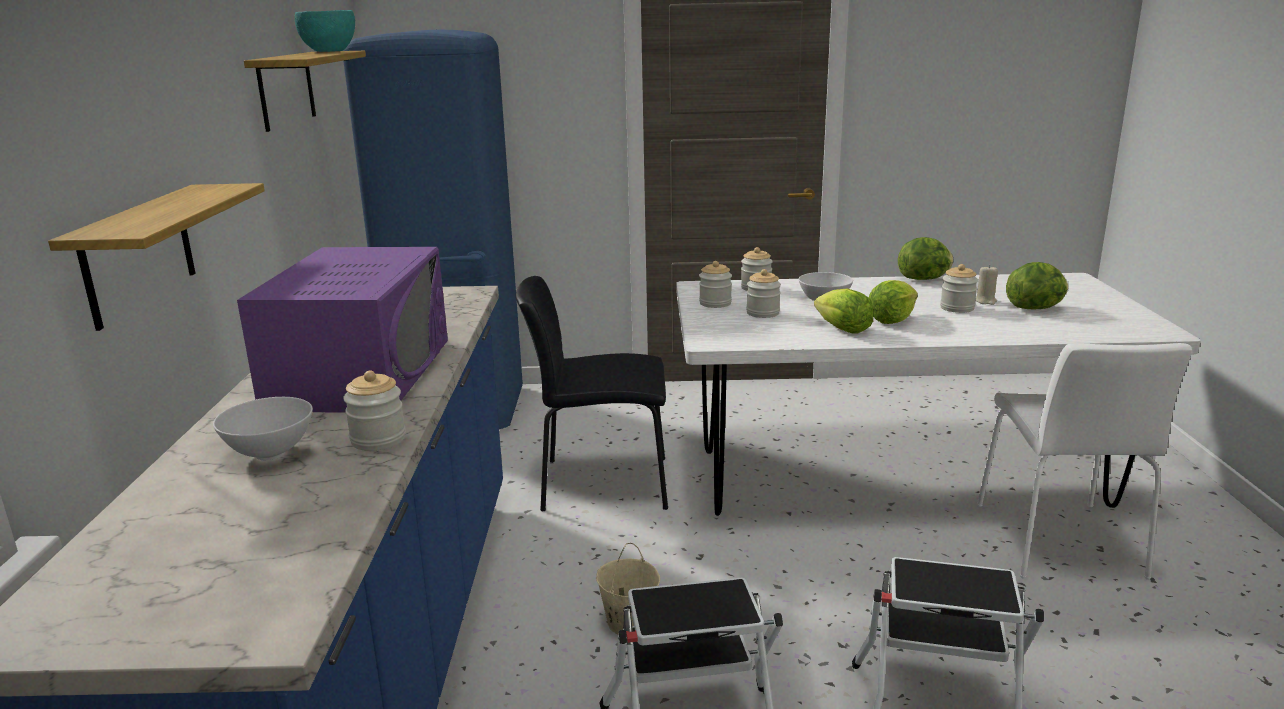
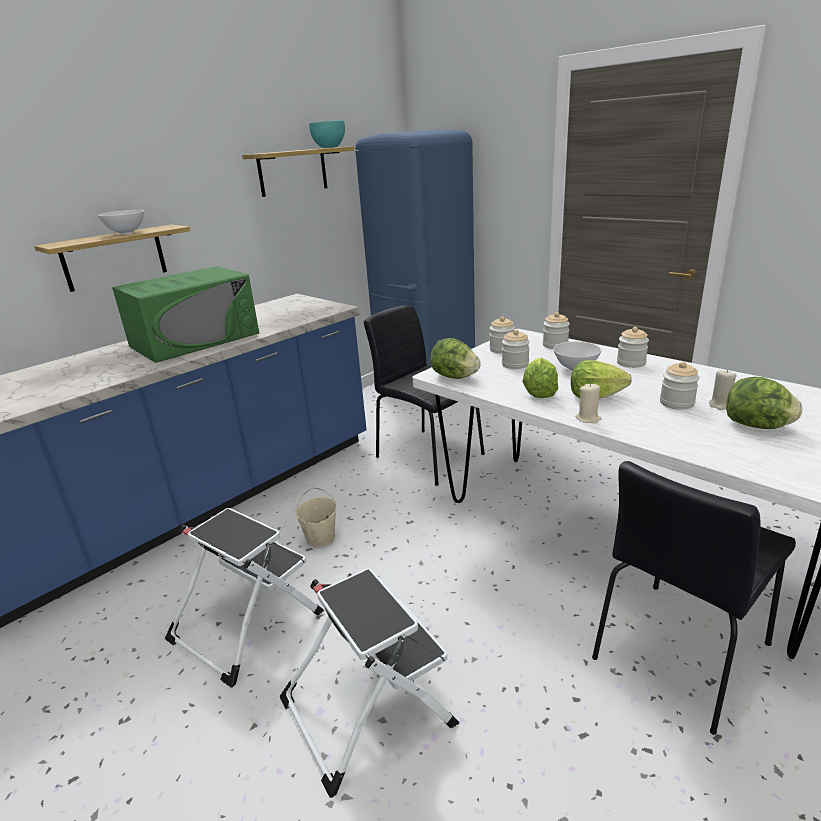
camera: 45 degrees right, 5 degrees up
(269, 454) = (86, 367): white bowl -> white bowl (126, 233)
(361, 373) = (195, 340): purple microwave -> green microwave
(378, 439) = (121, 374): jar -> jar (631, 363)
(924, 279) = (711, 371): lettuce -> lettuce (454, 377)
(928, 337) = (588, 418): none -> beige candle
(1060, 543) = (678, 655): white chair -> black chair

